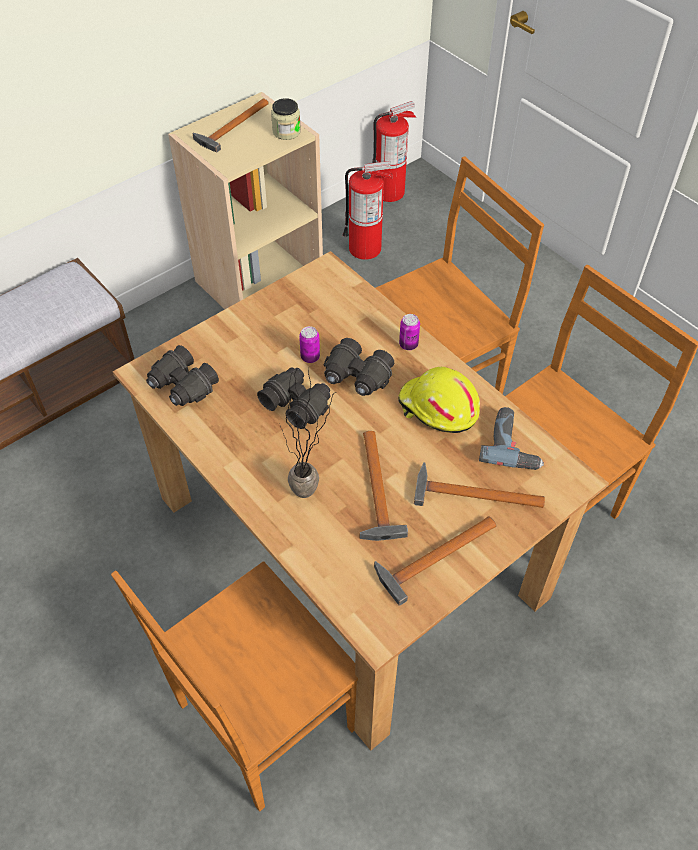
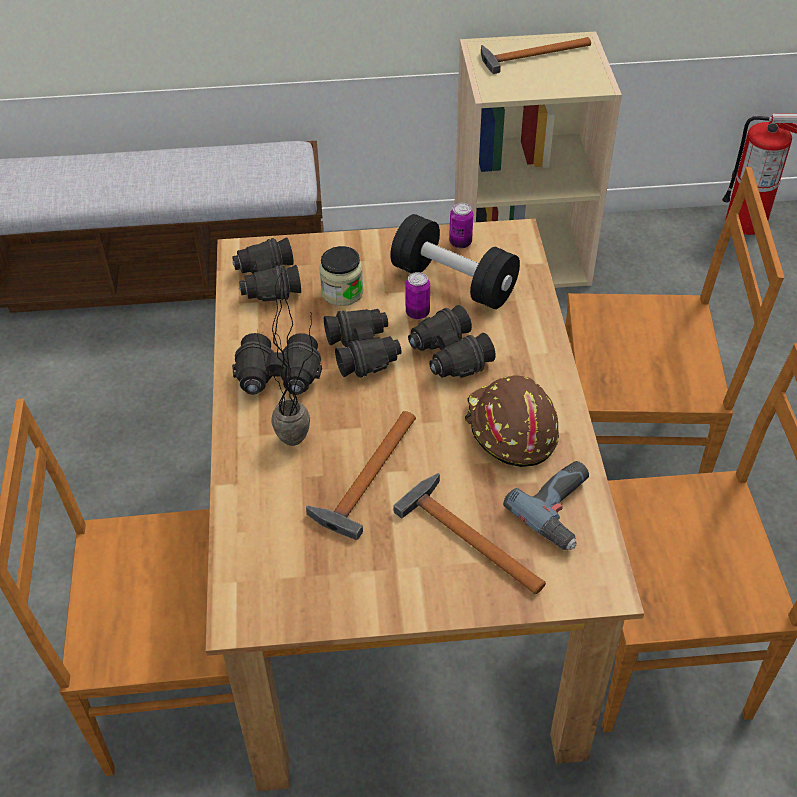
camera: 35 degrees right, 5 degrees down
(254, 453) = (278, 378): none -> black binoculars
(286, 132) = (586, 80): jar -> jar (342, 292)
(315, 323) = (454, 282): none -> black dumbbell
(365, 248) = (668, 271): fire extinguisher -> none
(408, 345) = (535, 349): can -> can (460, 243)
(432, 558) = (364, 577): hammer -> none
(438, 408) = (509, 429): yellow hard hat -> brown hard hat

